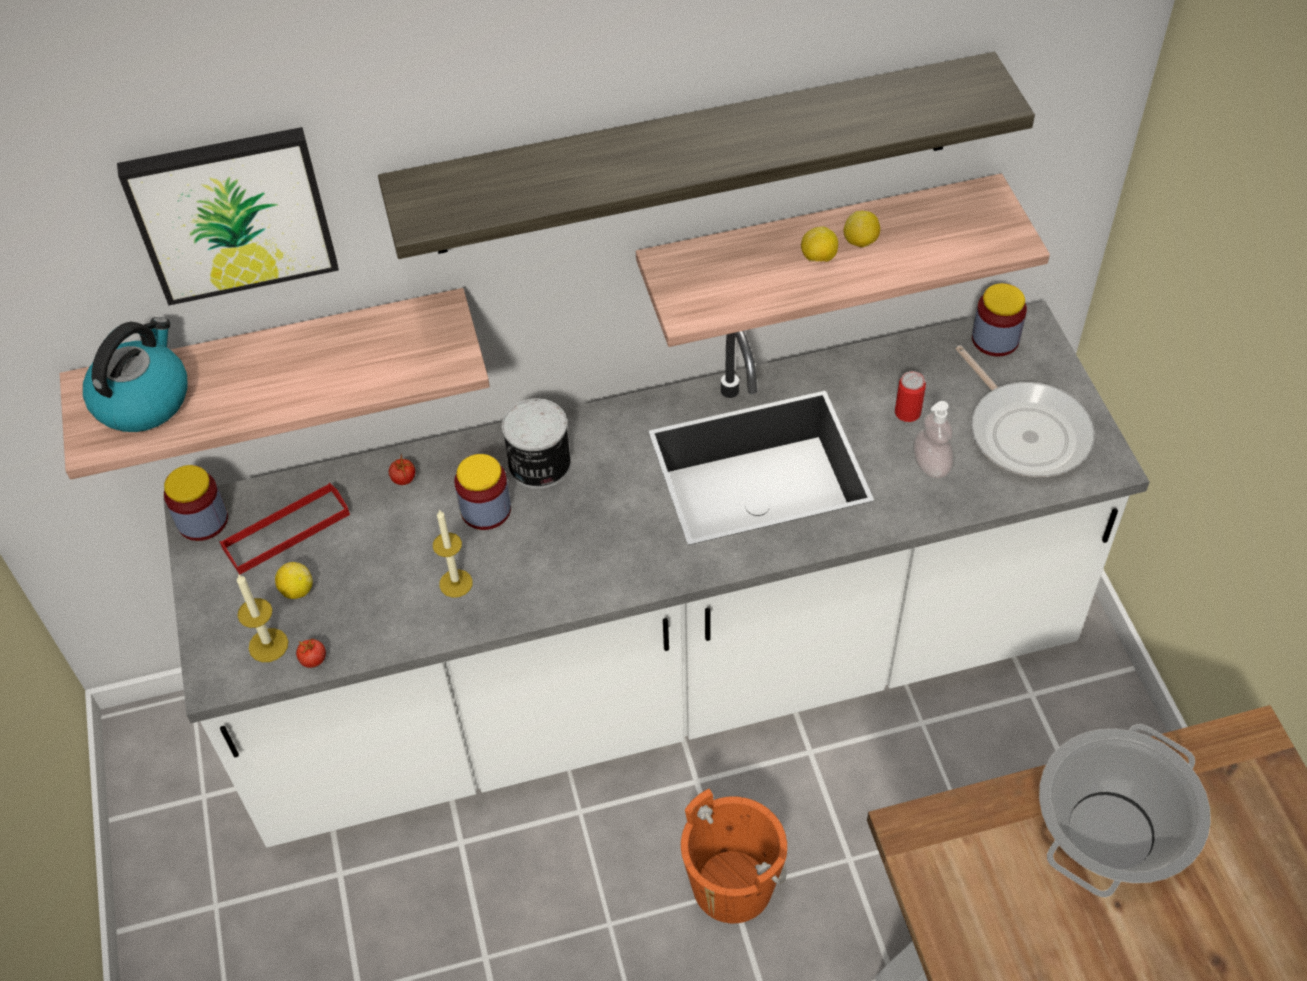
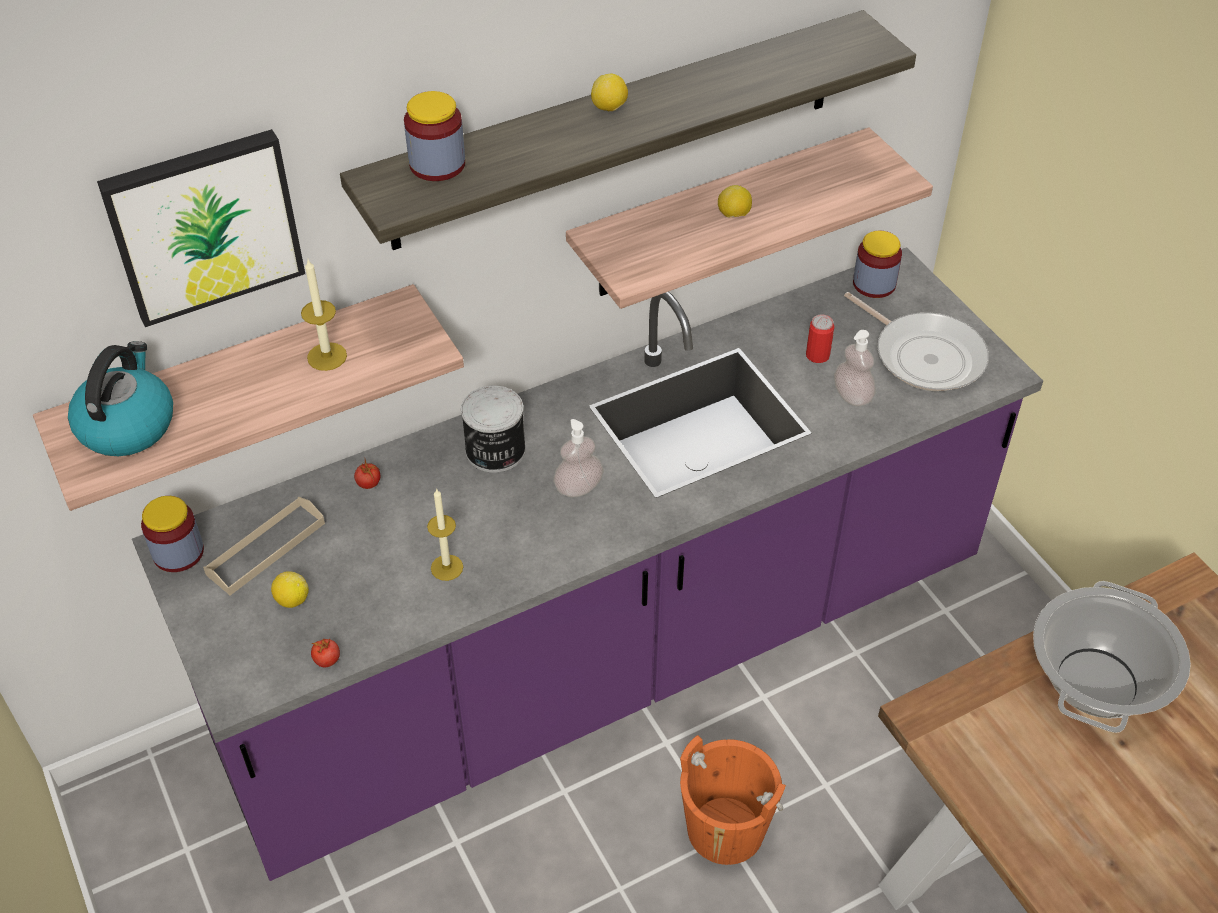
camera: 15 degrees left, 5 degrees down
(268, 645) = (277, 655): candle -> candle (327, 356)
(286, 531) = (266, 548): red tray -> beige tray
(486, 510) = (456, 498): jar -> jar (437, 164)
(612, 520) = (578, 487): none -> soap dispenser
(661, 679) = (609, 657): white counter -> purple counter
(861, 242) = (766, 197): lemon -> lemon (609, 108)

